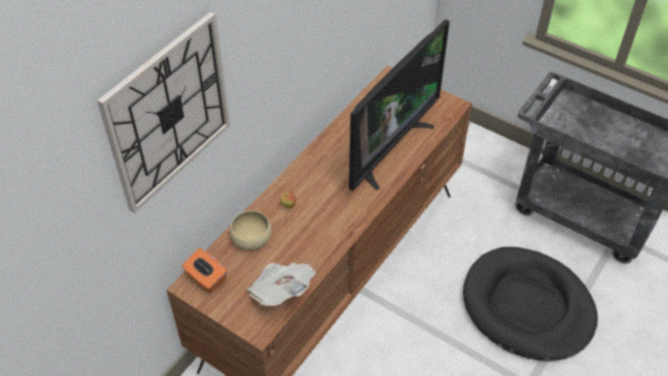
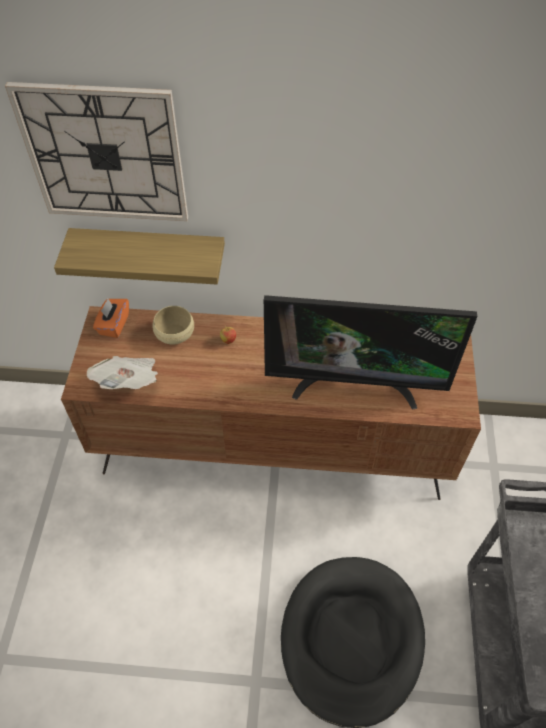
camera: 60 degrees right, 5 degrees up
(201, 184) = (149, 251): none -> shelf

